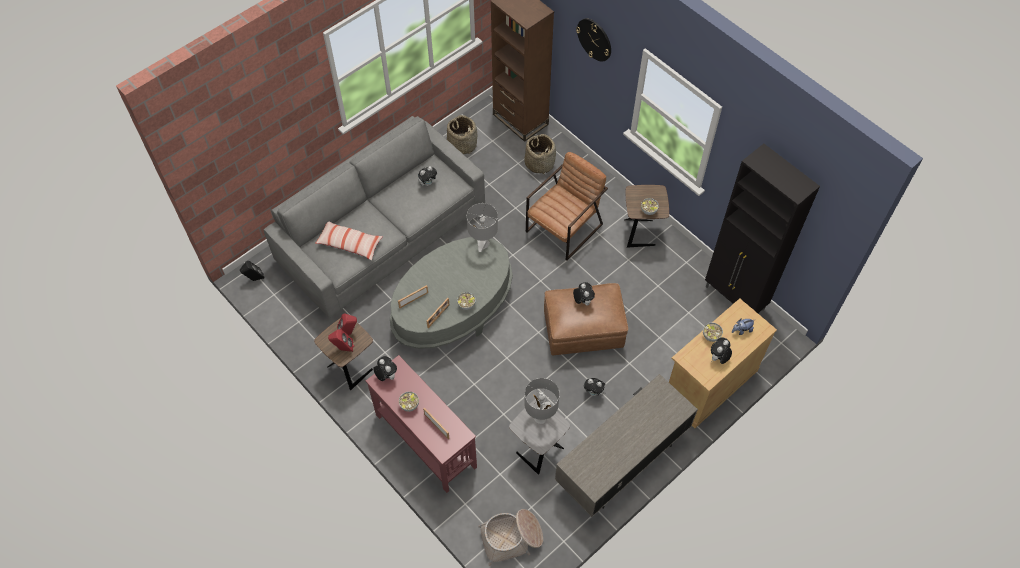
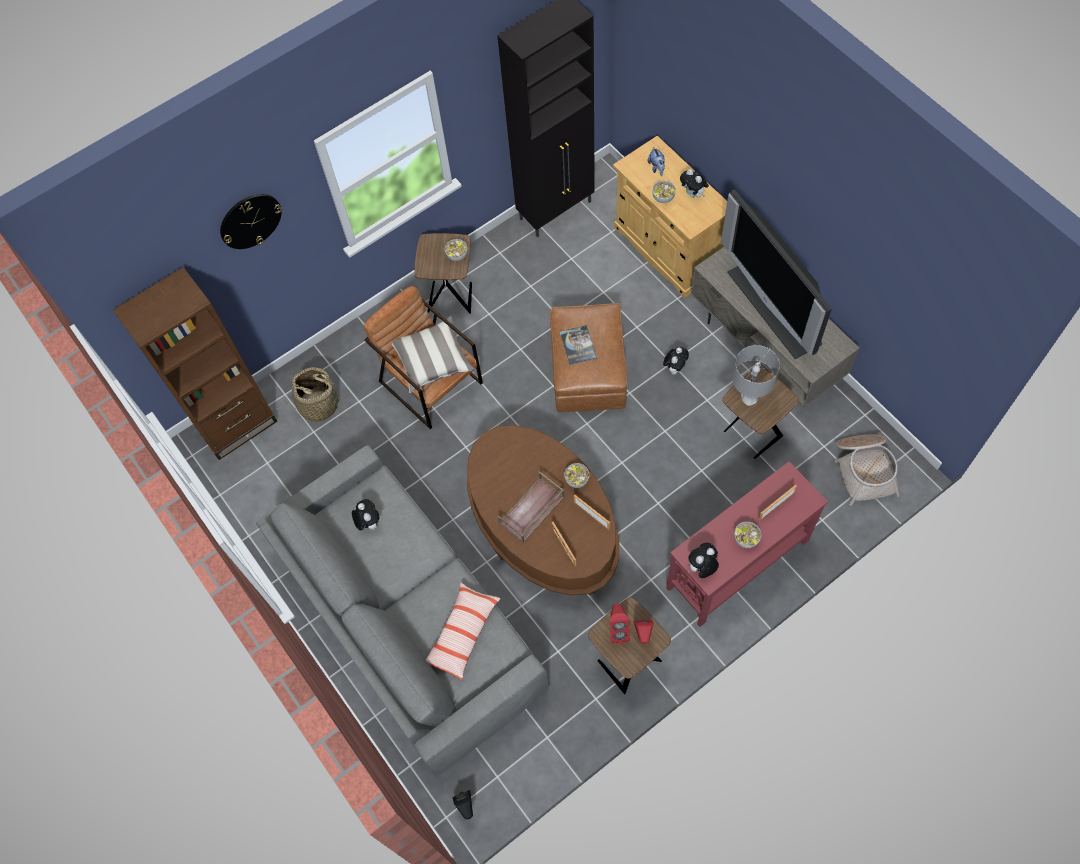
camera: 80 degrees left, 5 degrees up
(441, 278) = (531, 511): none -> brown tray
(453, 308) = (543, 525): grey coffee table -> brown coffee table
(462, 144) = (266, 504): basket -> none
(483, 244) = (481, 455): grey table lamp -> none
(538, 450) = (751, 434): grey side table -> brown side table
(561, 209) = (432, 360): none -> pillow
(582, 301) = (578, 345): plush toy -> book
(628, 436) = (776, 306): none -> television

